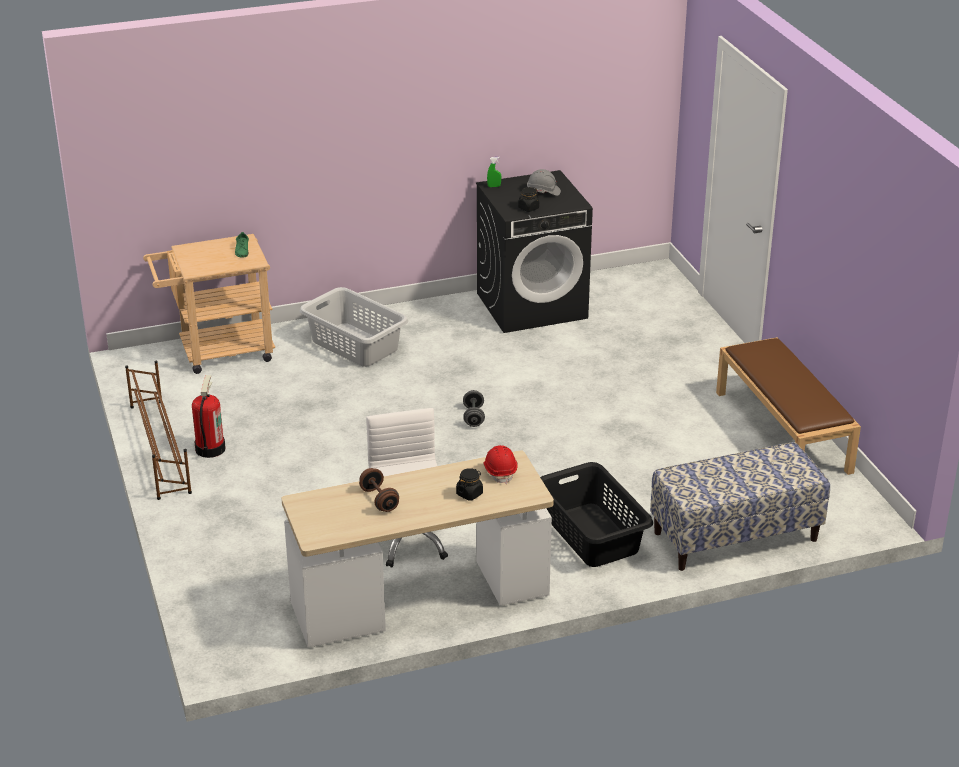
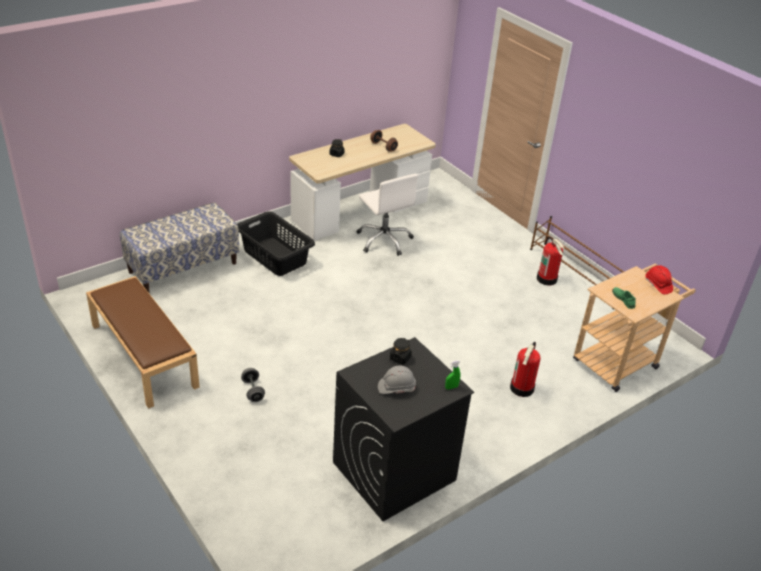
camera: 160 degrees right, 5 degrees up
(355, 344) = (522, 388): grey laundry basket -> fire extinguisher
(473, 417) = (387, 331): grey dumbbell -> grey dumbbell (253, 391)
(500, 471) = (325, 167): red hard hat -> red hard hat (657, 285)

